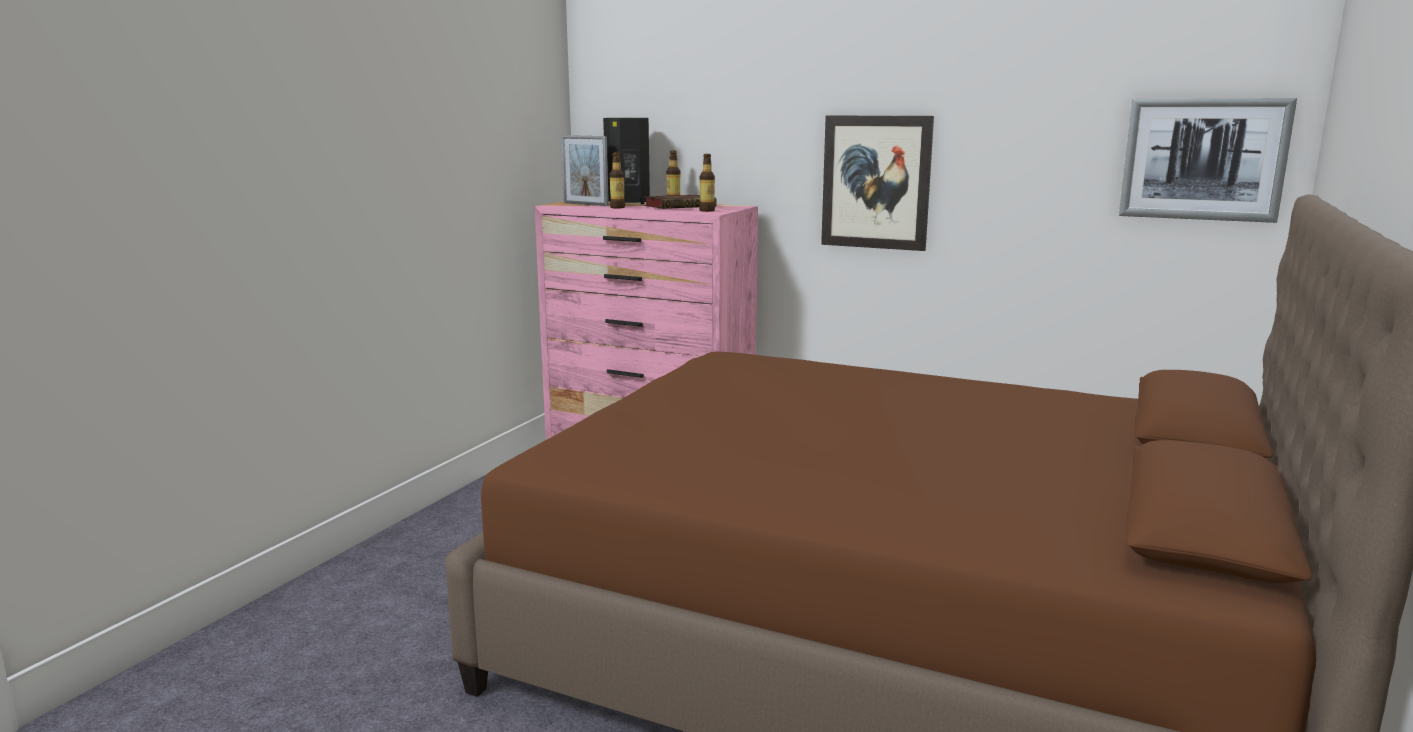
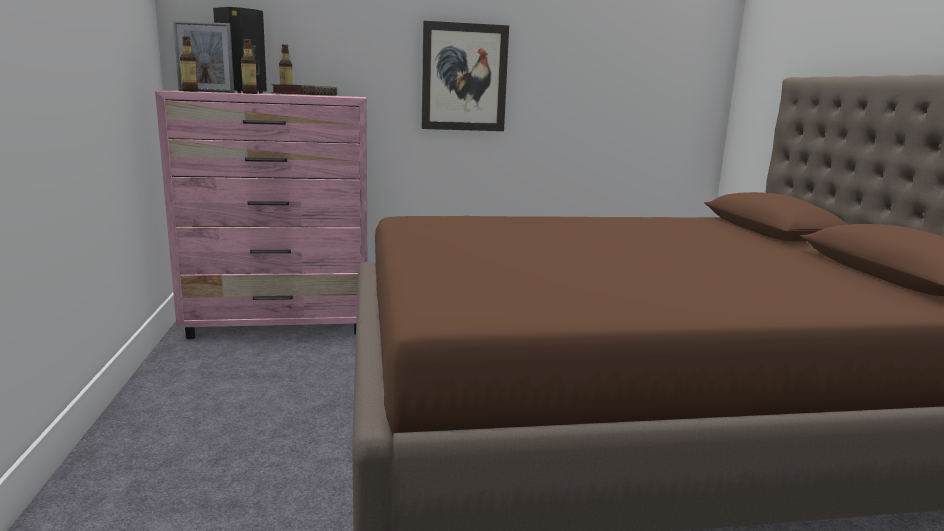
camera: 35 degrees left, 0 degrees up
(707, 210) = (341, 96): bottle -> bottle (190, 91)
(1203, 159) = (679, 64): picture -> none

